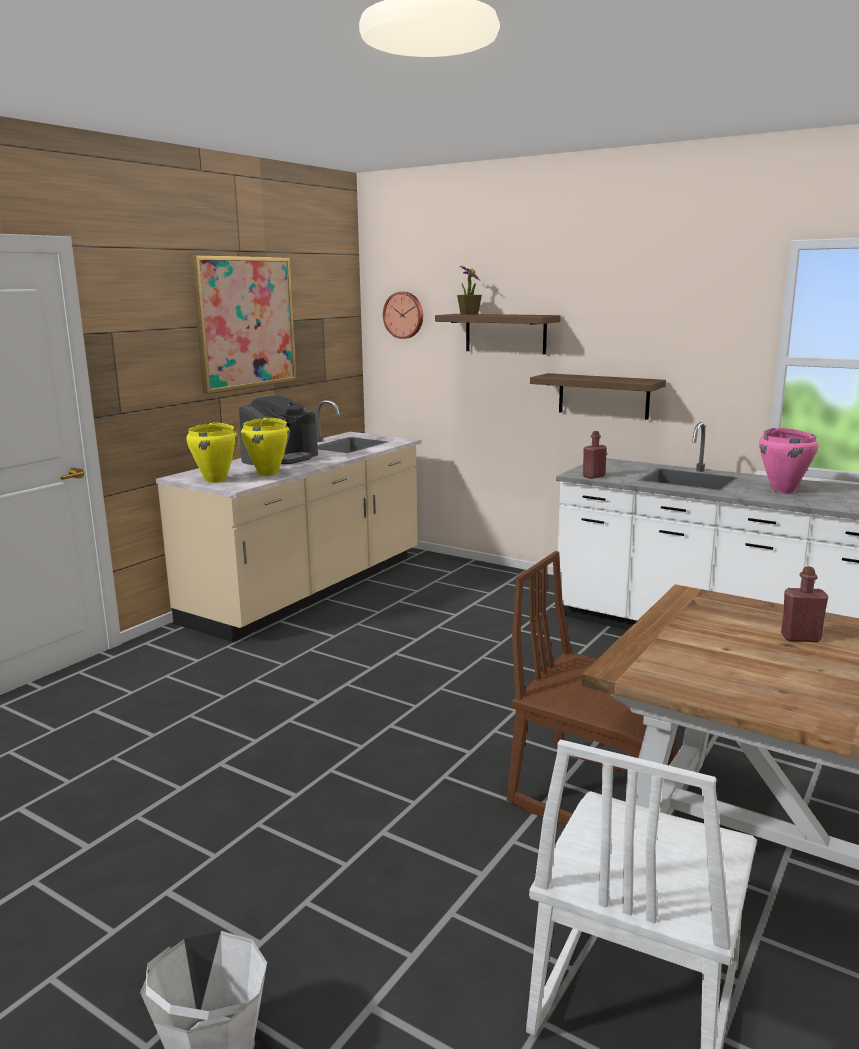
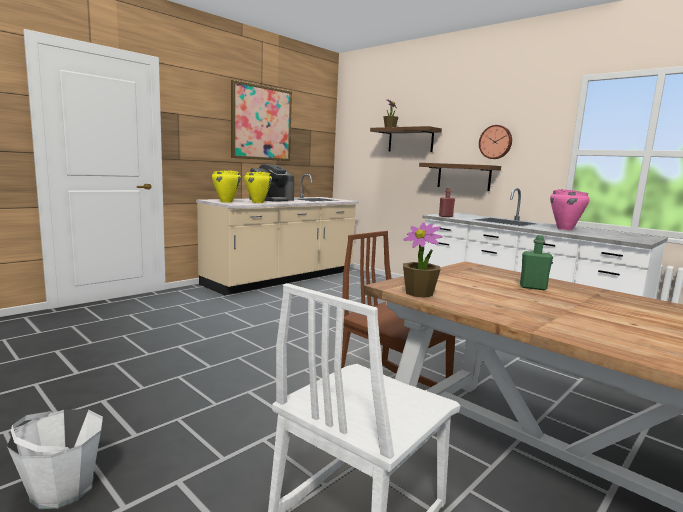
camera: 10 degrees right, 5 degrees down
(404, 315) = (357, 131): wall clock -> wall clock (496, 142)
(667, 680) = (419, 293): none -> potted plant
(800, 638) = (533, 287): red bottle -> green bottle

